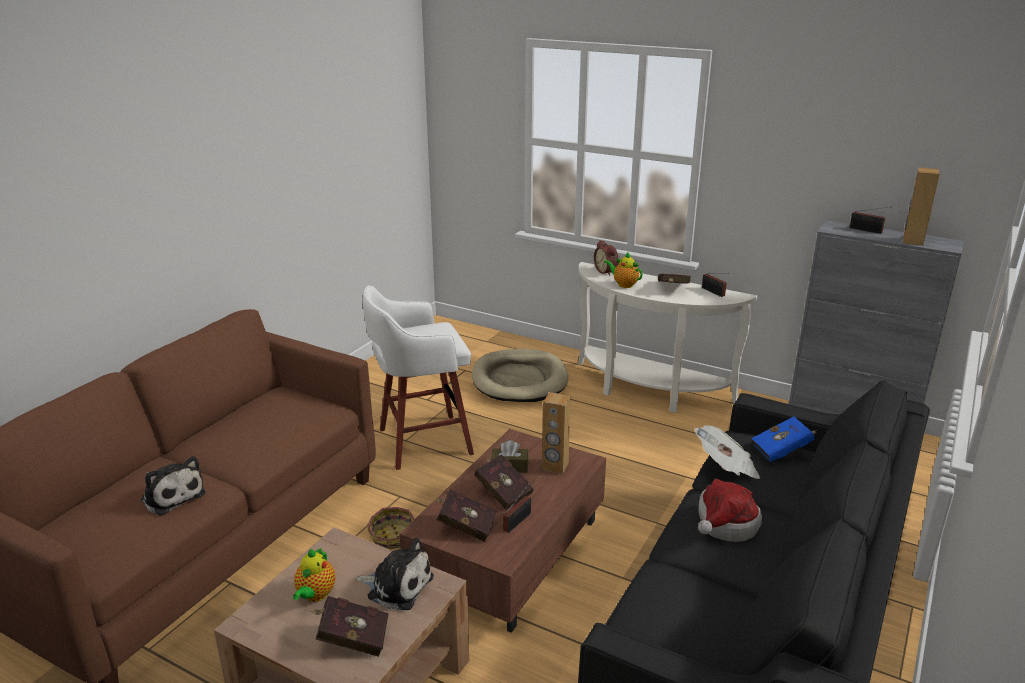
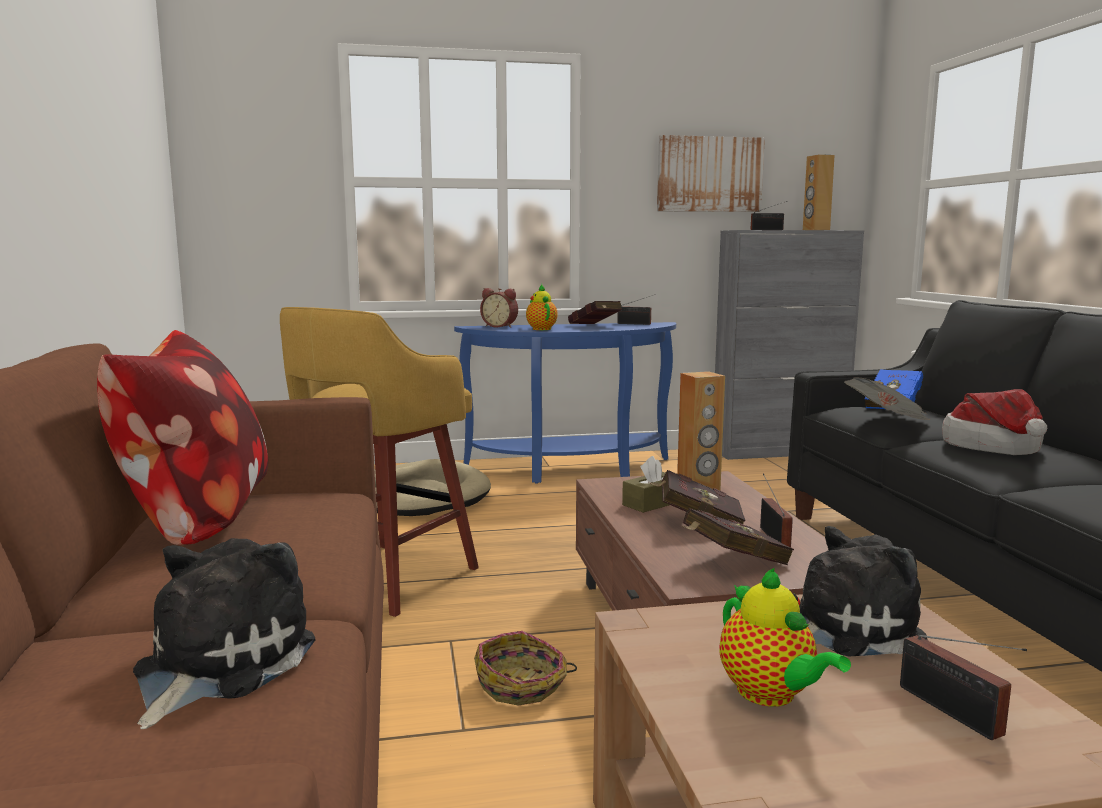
camera: 40 degrees left, 15 degrees down
(172, 495) = (217, 664): plush toy -> plush toy turned 75 degrees counterclockwise
(262, 408) = (196, 518): none -> pillow
(351, 639) = (954, 713): red book -> radio
(421, 442) = (384, 579): white stool -> yellow stool
(623, 284) = (541, 329): teapot -> teapot turned 75 degrees clockwise
(647, 391) = (572, 471): white console table -> blue console table
(824, 166) = (709, 174): none -> picture

